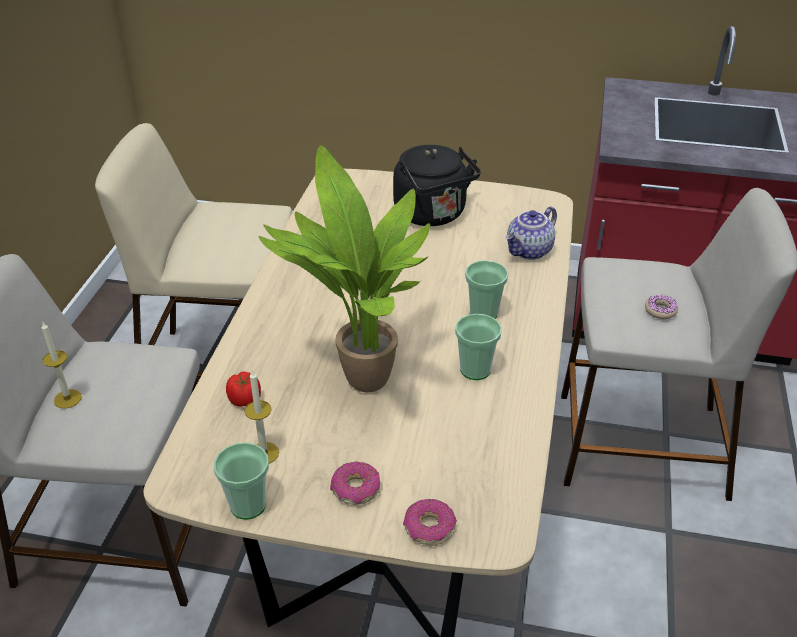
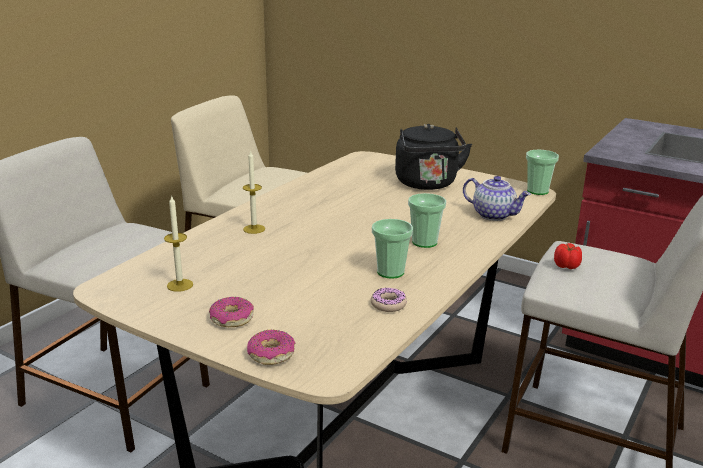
camera: 20 degrees right, 15 degrees down
(67, 399) = (83, 244): candle -> candle (254, 229)
(245, 400) = (193, 255): tomato -> tomato (567, 266)
(248, 505) = (141, 310): cup -> cup (537, 191)
(360, 382) = (289, 261): potted plant -> none
(530, 251) = (494, 215): teapot -> teapot turned 120 degrees counterclockwise
(660, 310) = (602, 280): donut -> donut (388, 304)

